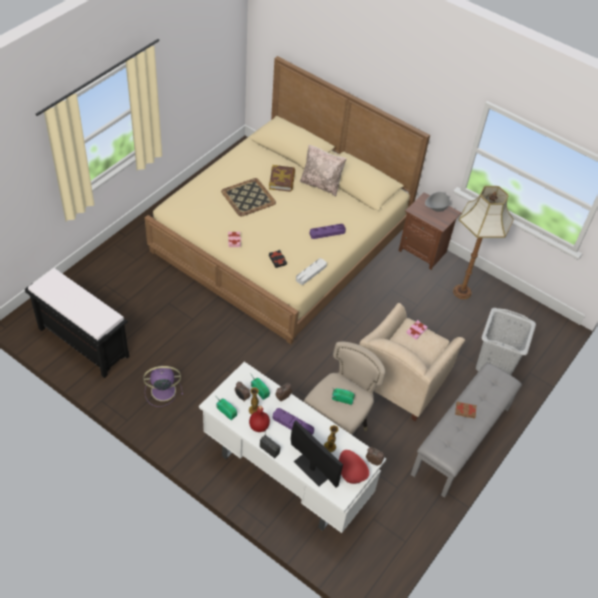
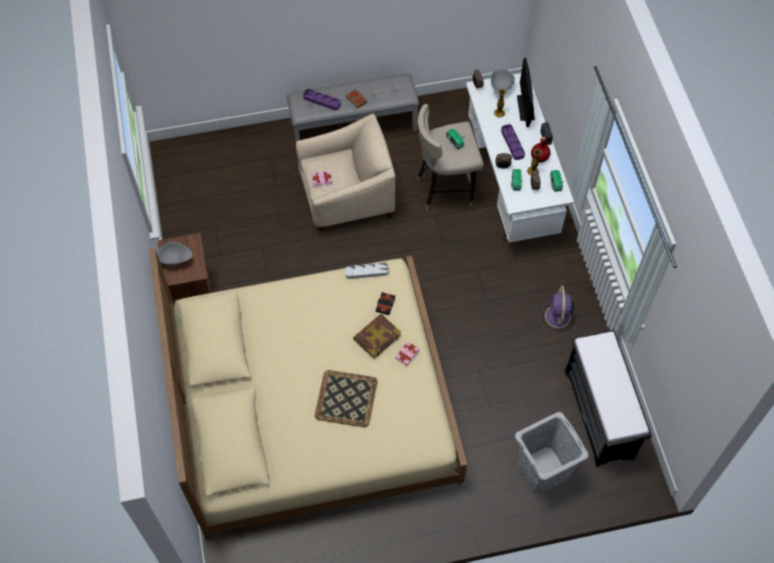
camera: 135 degrees left, 10 degrees up
(162, 391) = (557, 317): purple fan -> purple fan turned 60 degrees clockwise
(282, 180) = (290, 397): book -> book (377, 337)
(321, 184) = (255, 364): beige pillow -> none
(327, 232) = (309, 302): purple tray -> purple tray (322, 101)
(351, 473) = (500, 88): red bowl -> grey bowl
(462, 291) = (207, 232): floor lamp -> none
(494, 364) = (259, 158): grey laundry basket -> grey laundry basket (543, 469)

